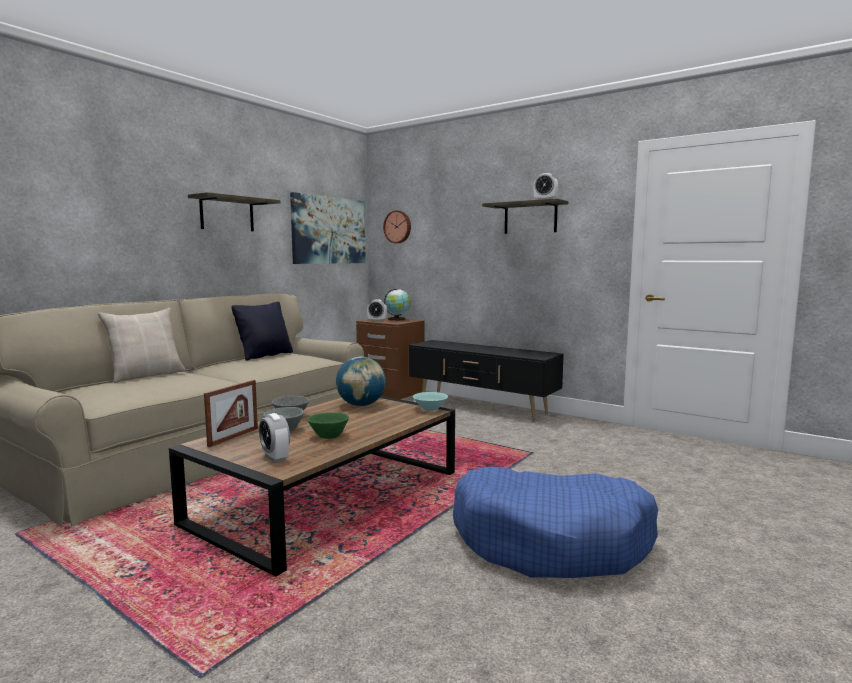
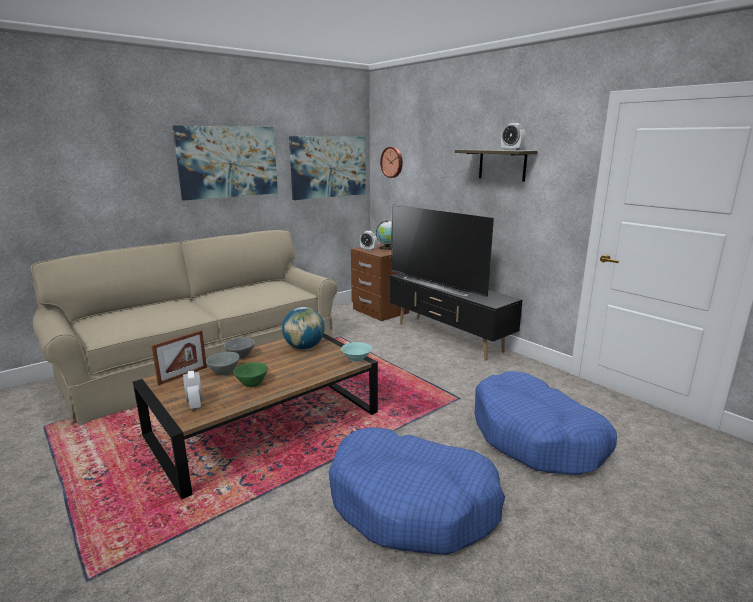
camera: 15 degrees right, 10 degrees up
(146, 375) = (151, 305): beige pillow -> none
(227, 214) = (228, 162): shelf -> picture
(265, 355) = (255, 285): black pillow -> none
(468, 348) = (438, 284): none -> television
(631, 474) = (536, 437): none -> blue dog bed

